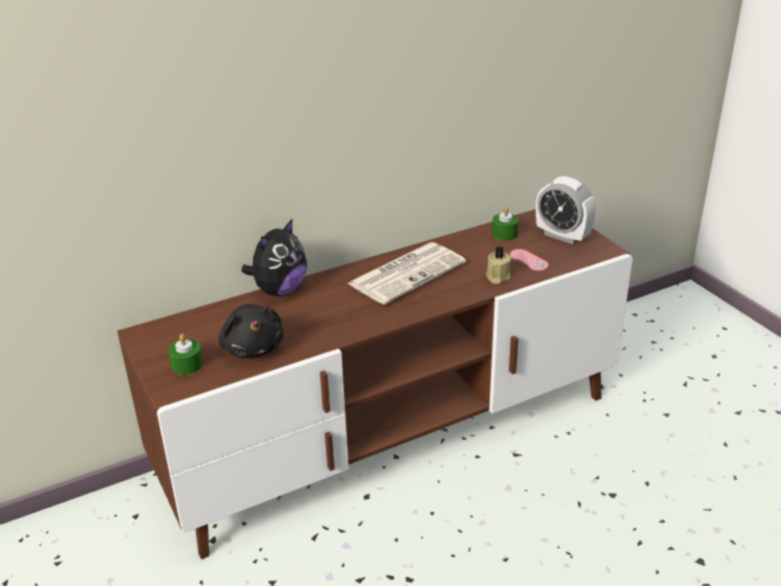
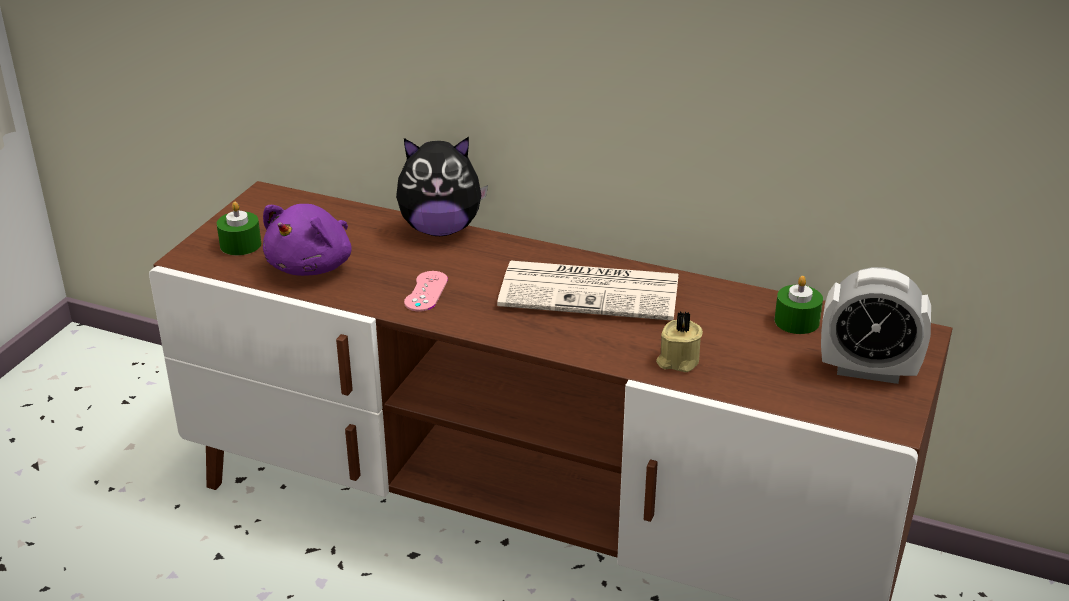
camera: 50 degrees right, 0 degrees up
(252, 347) = (313, 266): black plush toy -> purple plush toy
(528, 260) = (758, 368): pink game controller -> pink game controller (426, 291)
(562, 236) = (868, 370): alarm clock -> alarm clock turned 75 degrees counterclockwise

